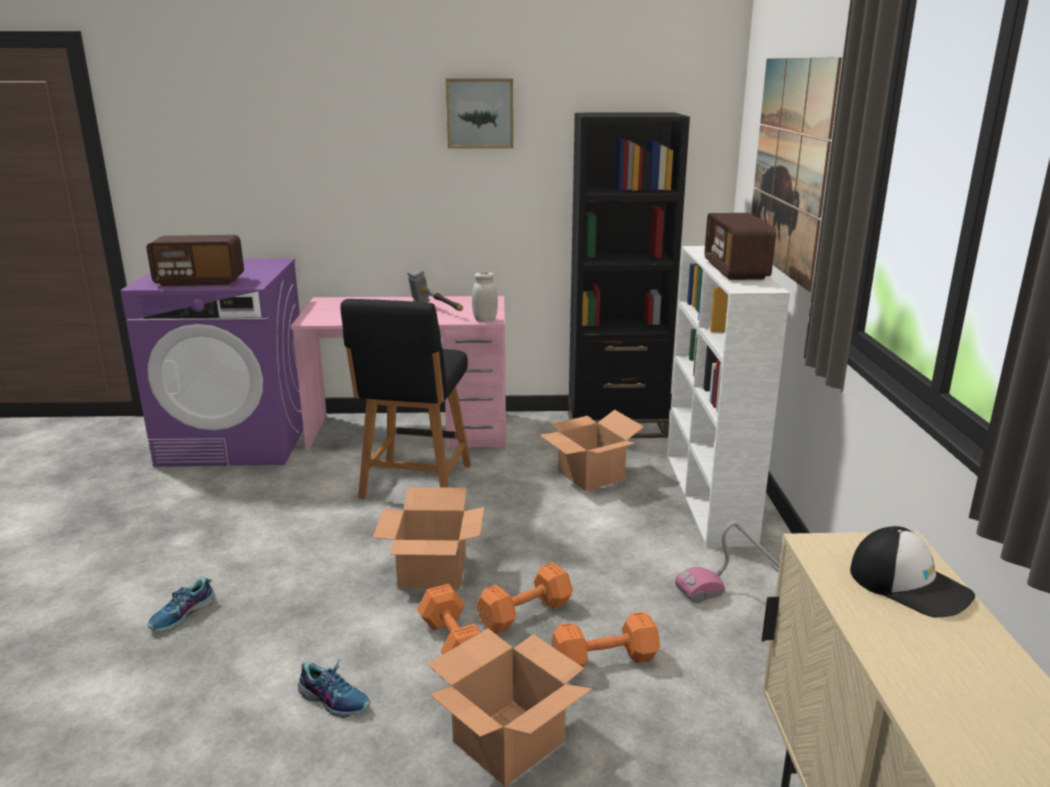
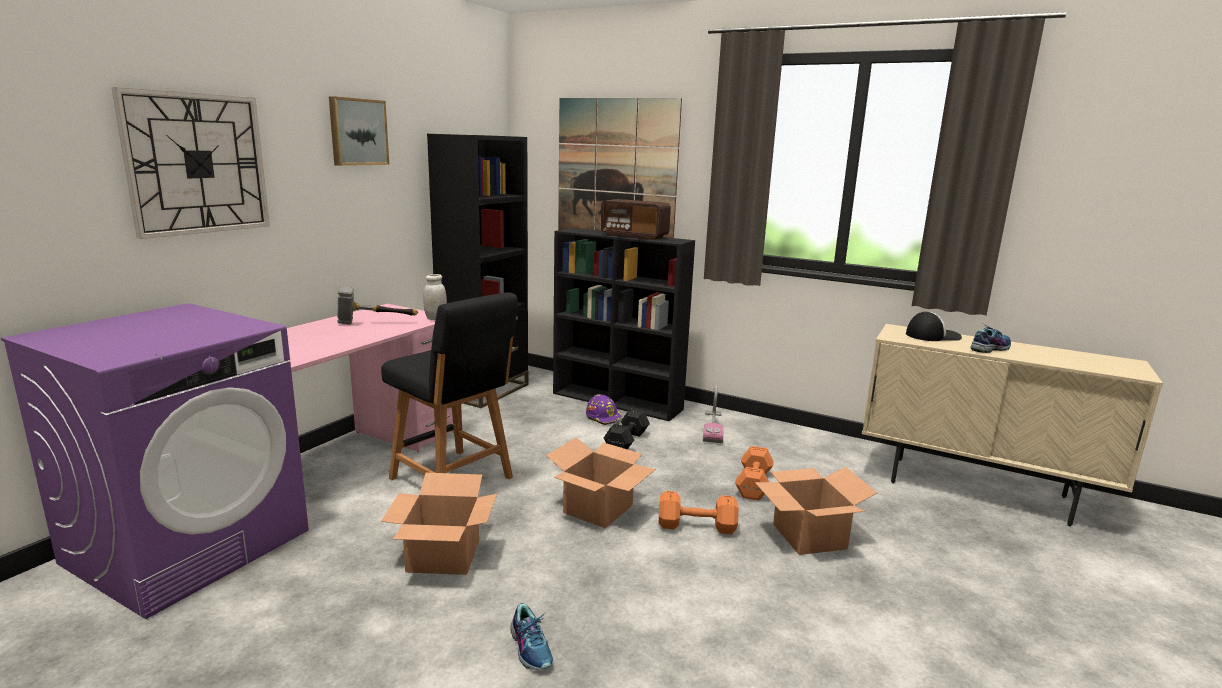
camera: 60 degrees left, 5 degrees down
(200, 281) = (178, 339): radio -> none
(310, 145) = (197, 164): none -> wall clock
(334, 699) = (724, 590): shoe -> shoe (989, 348)
(527, 613) = (685, 491): orange dumbbell -> none
(592, 475) = (542, 420): cardboard box -> cardboard box (444, 556)
(609, 538) = (627, 441): none -> black dumbbell
(651, 504) = (604, 417): none -> purple hard hat
(709, 498) = (618, 401): white bookcase -> black bookcase

